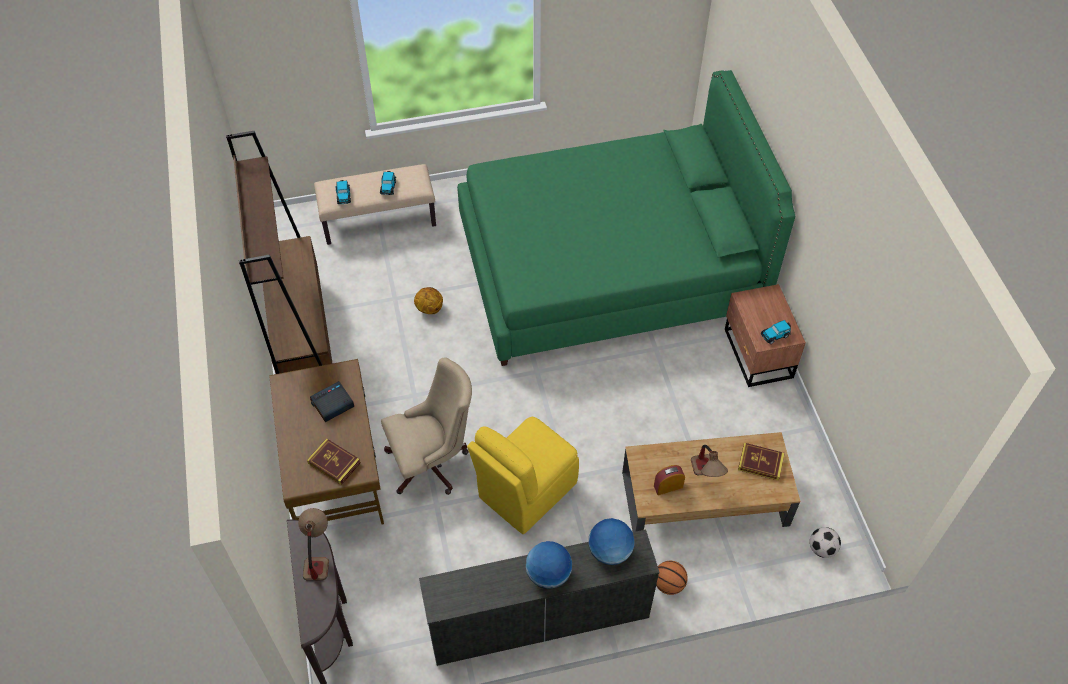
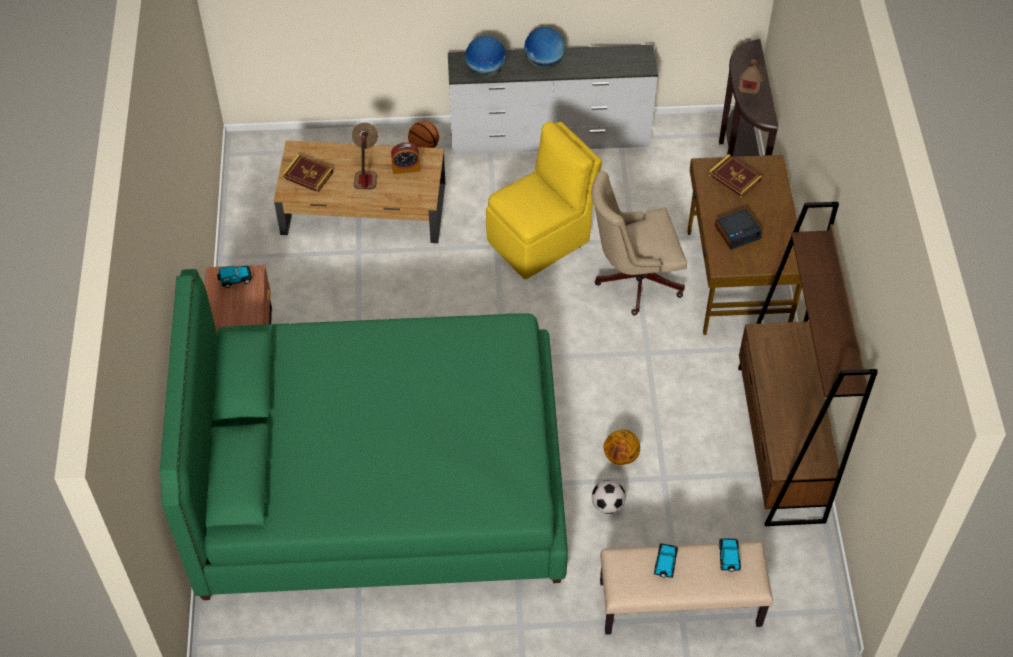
camera: 170 degrees left, 0 degrees up
(822, 549) = (271, 154): football -> football (607, 505)

